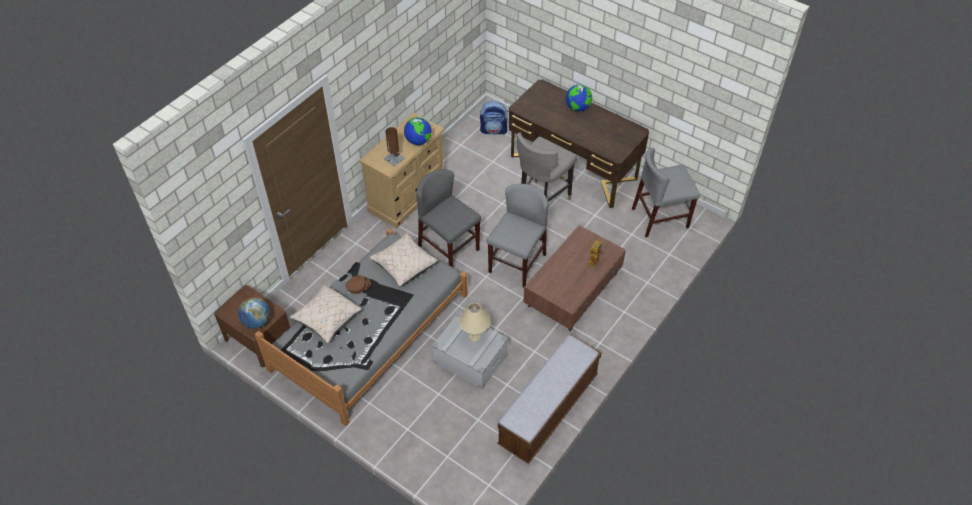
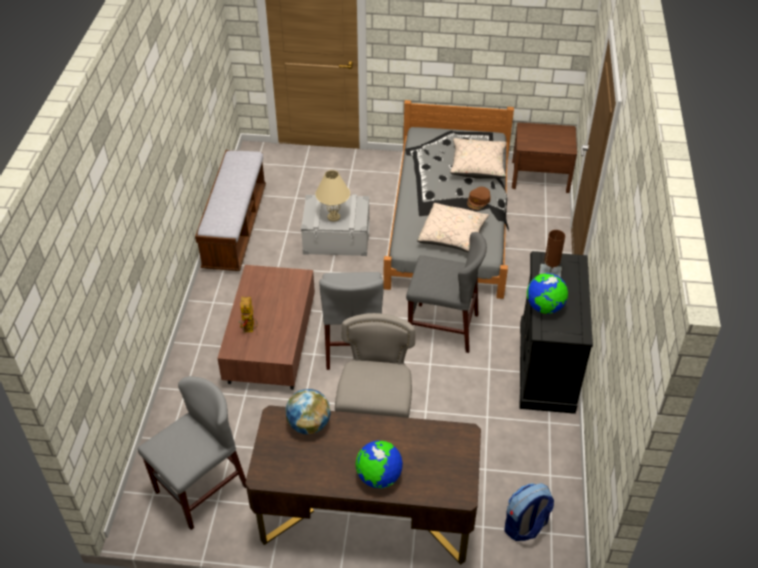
camera: 150 degrees right, 5 degrees down
(257, 322) = (531, 134): globe -> globe (309, 424)
(407, 196) = (546, 366): beige dresser -> black dresser

